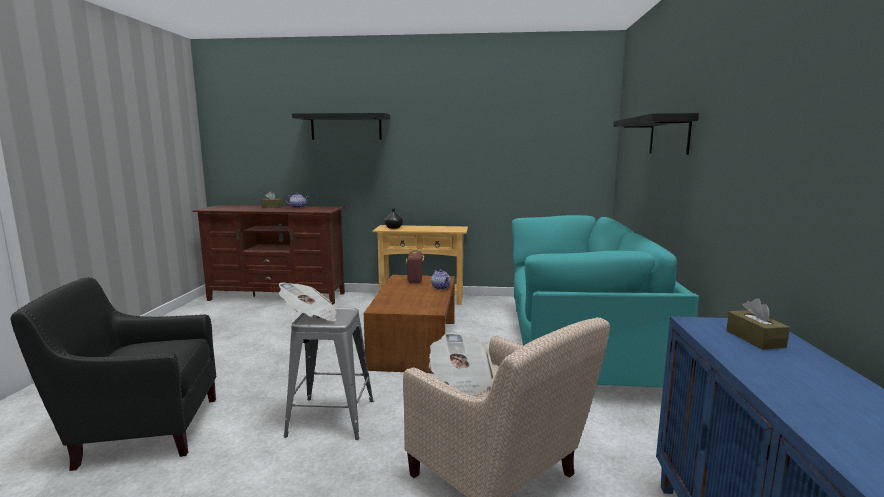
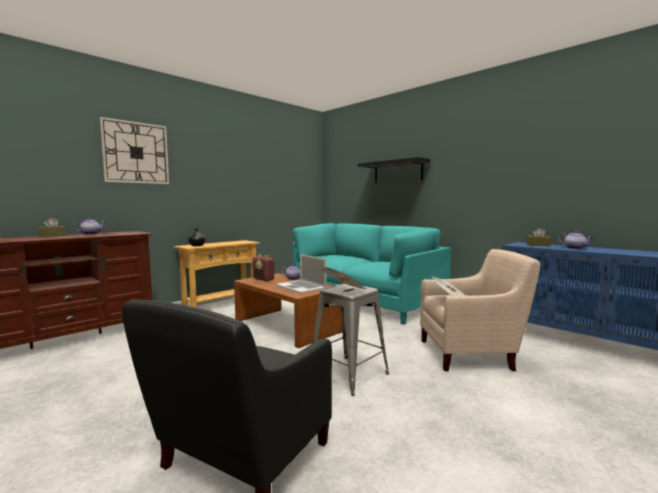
camera: 50 degrees left, 5 degrees down
(346, 127) = (136, 152): black shelf -> wall clock
(412, 300) = (301, 287): none -> laptop
(787, 374) = (575, 248): none -> teapot

